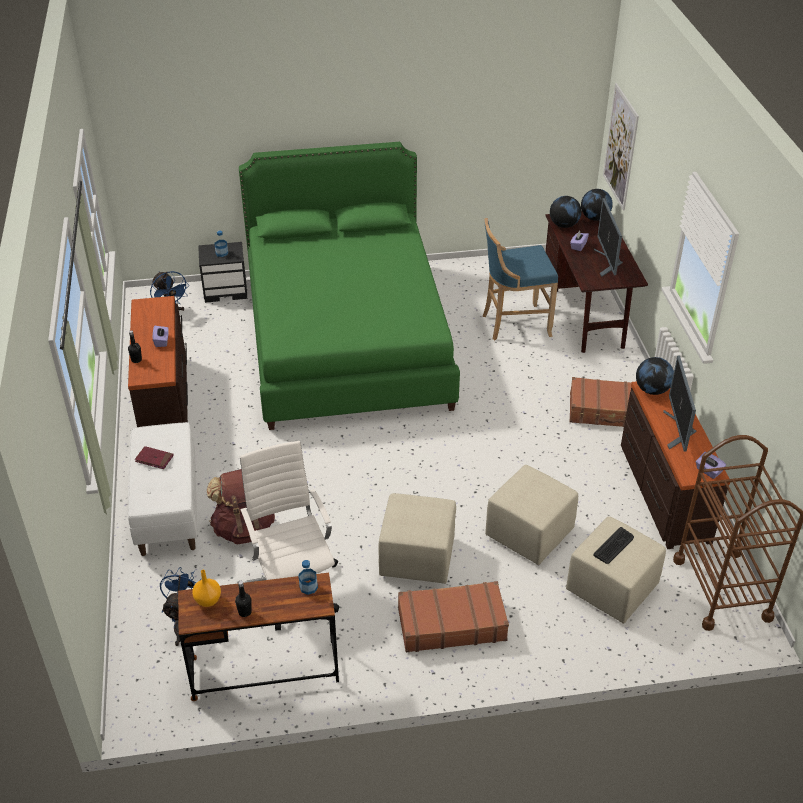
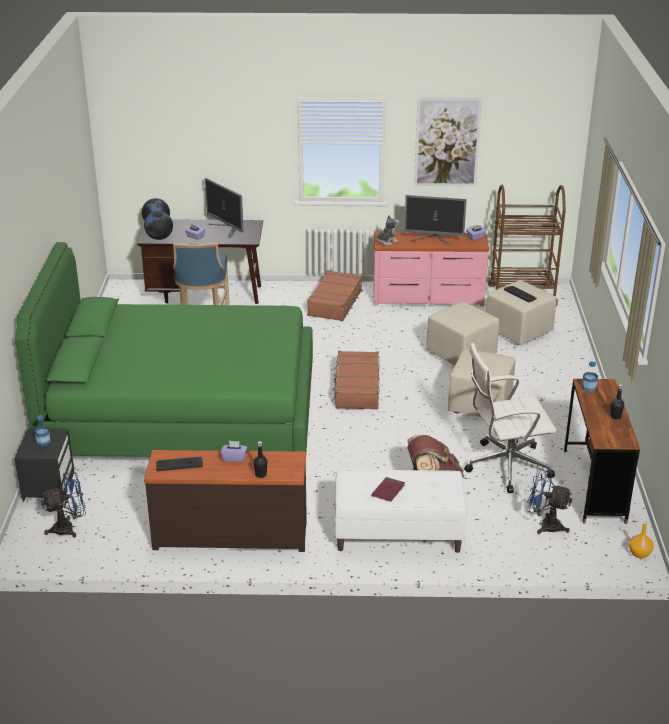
camera: 80 degrees left, 10 degrees down
(152, 313) = (179, 464): none -> keyboard
(208, 601) = (604, 433): orange vase -> orange vase (640, 554)
(451, 624) = (548, 397): brown suitcase -> brown suitcase (356, 388)
(607, 263) = (227, 229): monitor -> monitor turned 45 degrees clockwise
(620, 147) = (144, 157): picture -> picture (447, 142)
(652, 390) = (386, 241): globe -> plush toy
(663, 492) = (428, 298): brown dresser -> pink dresser

